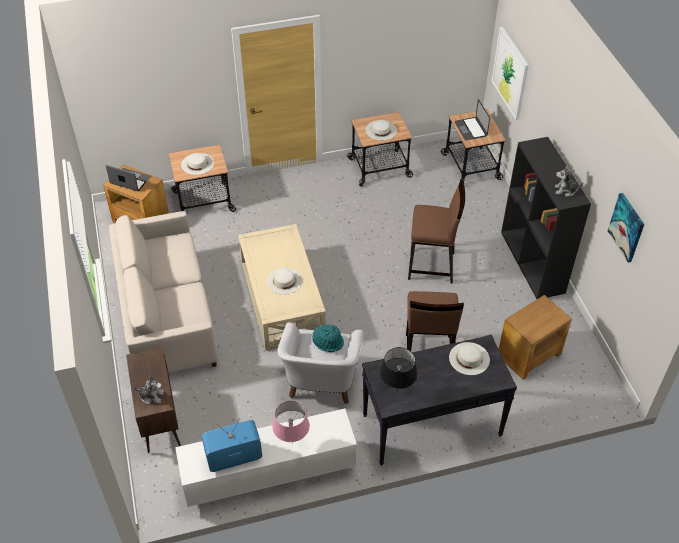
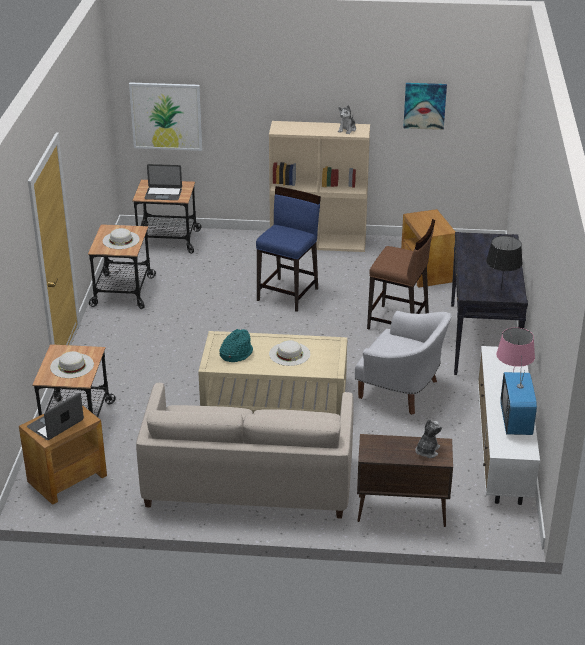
camera: 70 degrees left, 15 degrees down
(328, 342) = (390, 342): turquoise hat -> turquoise hat (236, 354)
(432, 266) = (288, 294): brown stool -> blue stool
(469, 358) = (478, 247): white hat -> none
(533, 262) = (319, 242): black bookcase -> beige bookcase

